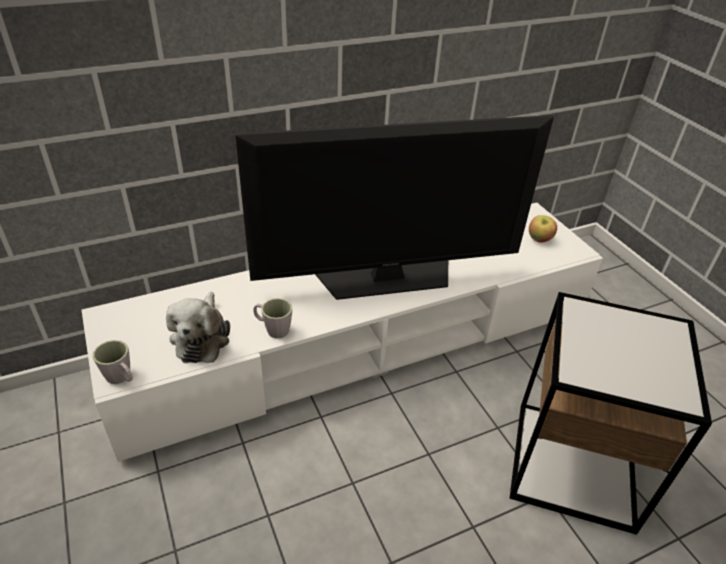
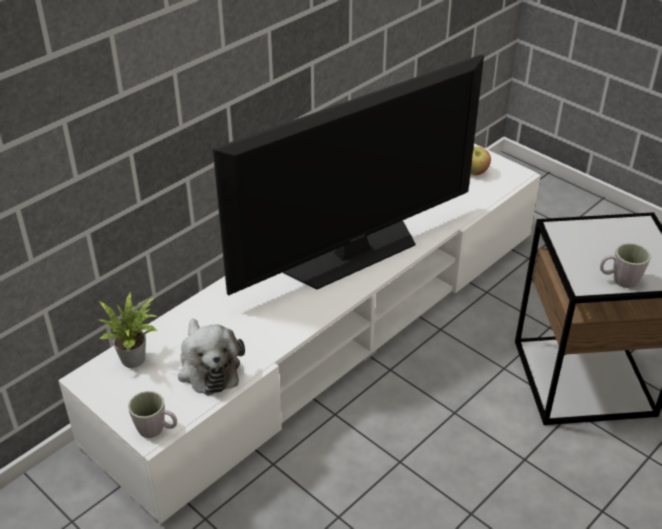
camera: 20 degrees left, 0 degrees up
(151, 311) = (136, 358): none -> potted plant
(273, 329) = (274, 336): grey mug -> grey mug (619, 280)

